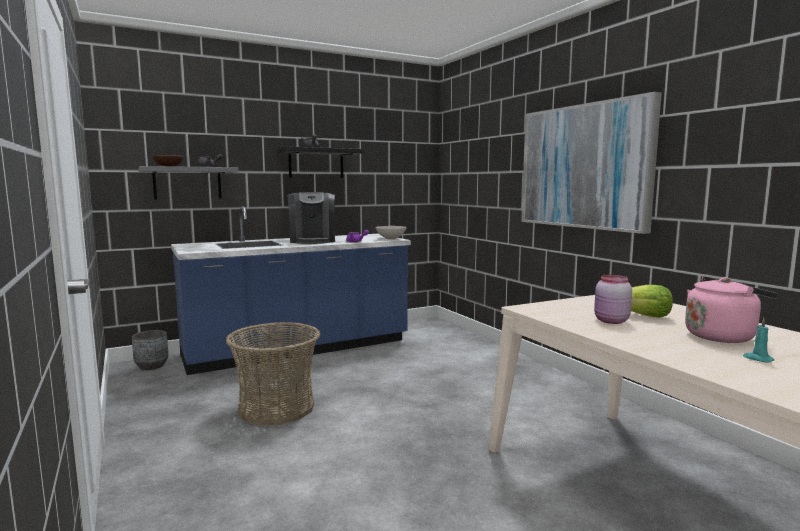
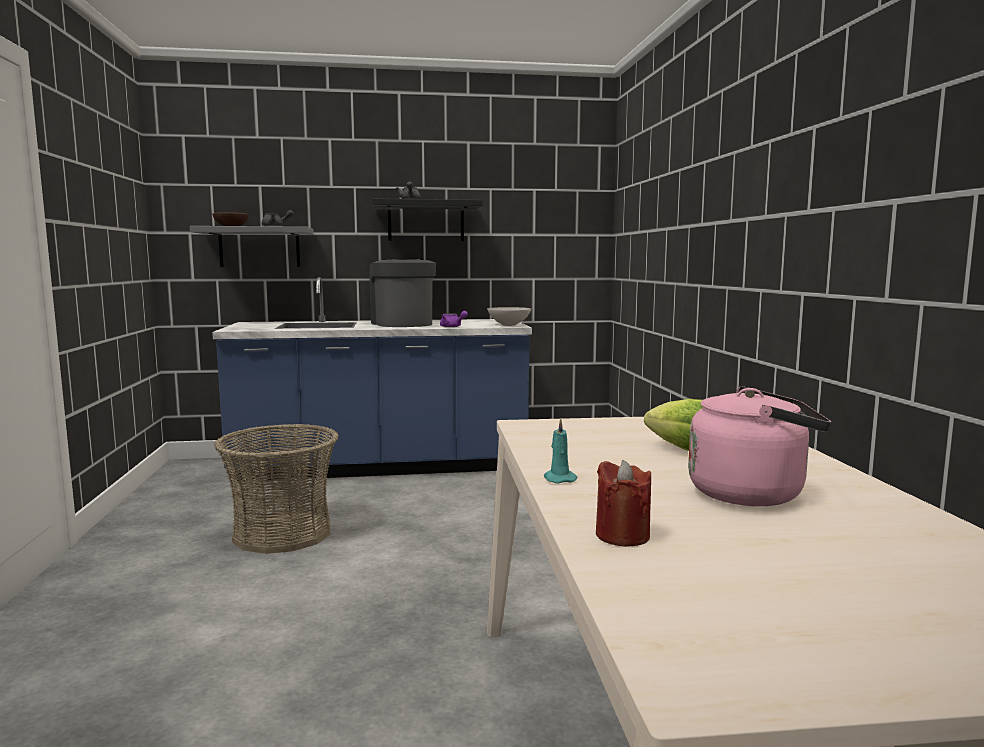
camera: 20 degrees right, 0 degrees up
(152, 366) = (206, 467): grey planter -> none
(312, 240) = (402, 324): coffee machine -> coffee machine turned 150 degrees clockwise
(584, 166) = (748, 213): picture -> none
(610, 321) = (613, 453): pink jar -> none
(715, 366) = (622, 535): none -> red candle
(757, 359) = (730, 534): turquoise candle -> turquoise candle (559, 479)

